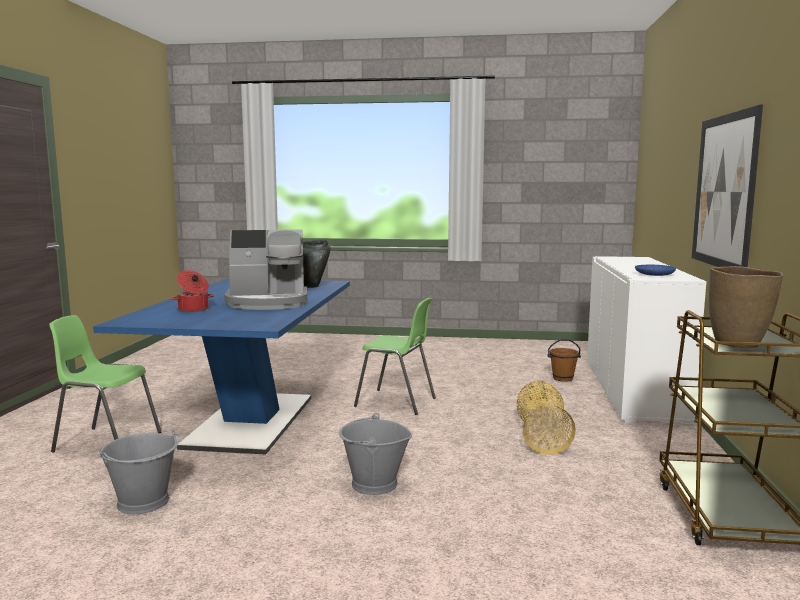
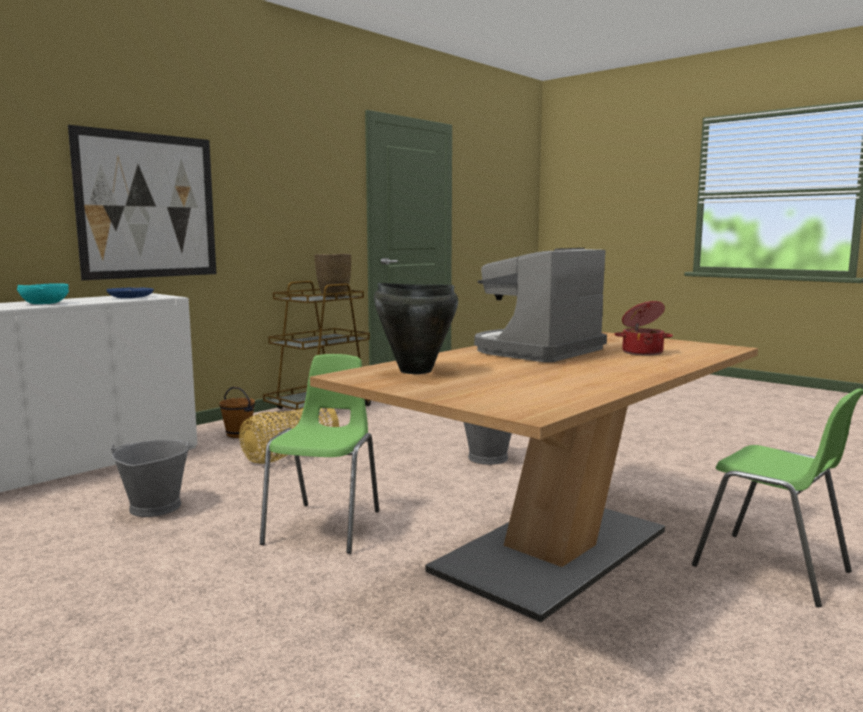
camera: 145 degrees left, 0 degrees up
(144, 502) = (690, 487): grey bucket -> grey bucket (154, 507)
(251, 421) = (552, 550): blue dining table -> brown dining table
(268, 303) = (536, 351): coffee machine -> coffee machine turned 75 degrees counterclockwise
(396, 402) = (325, 527): green chair -> green chair turned 45 degrees clockwise
(562, 378) = (48, 502): brown bucket -> brown bucket (238, 435)
(634, 266) = (45, 303): none -> turquoise bowl

